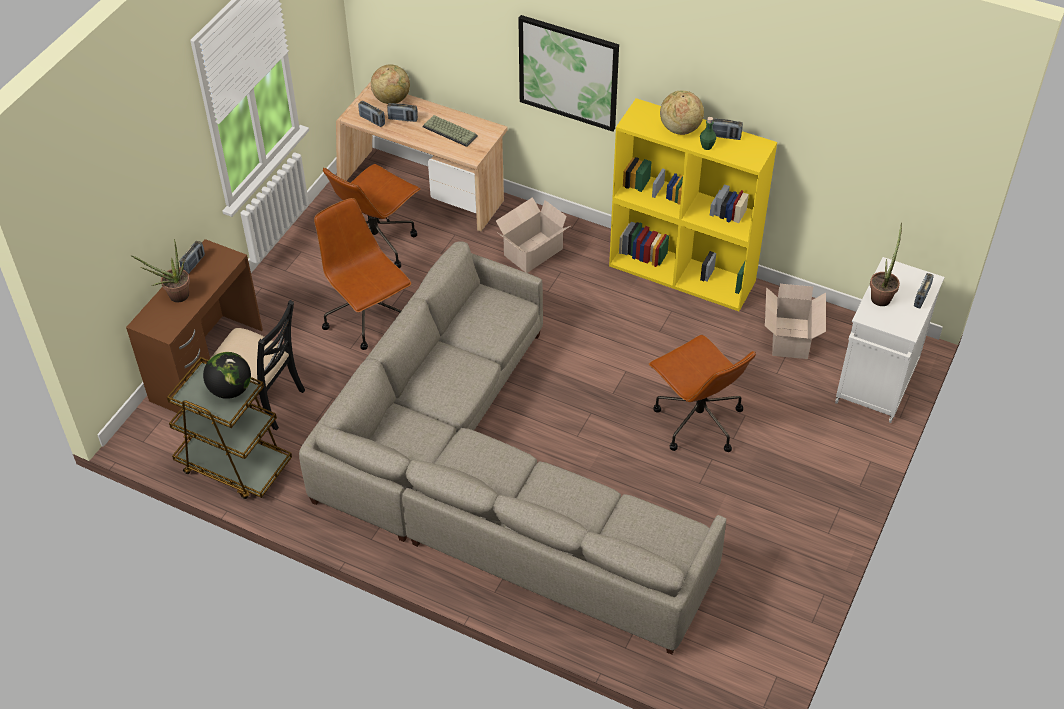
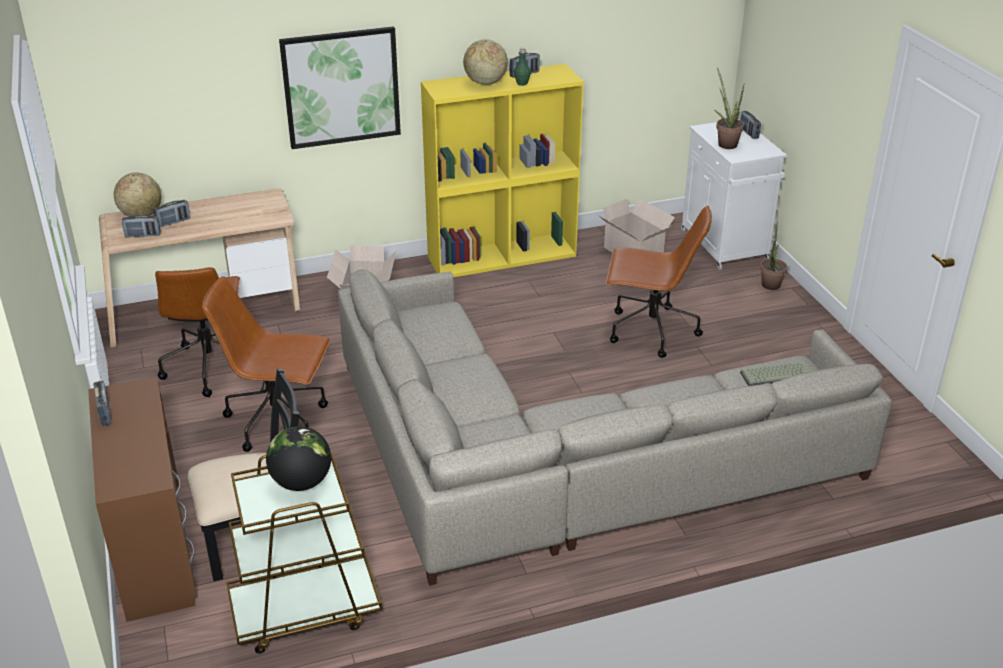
camera: 45 degrees left, 15 degrees down
(174, 297) = (121, 448): potted plant -> potted plant (770, 287)
(451, 131) = (233, 210): keyboard -> keyboard (778, 374)

